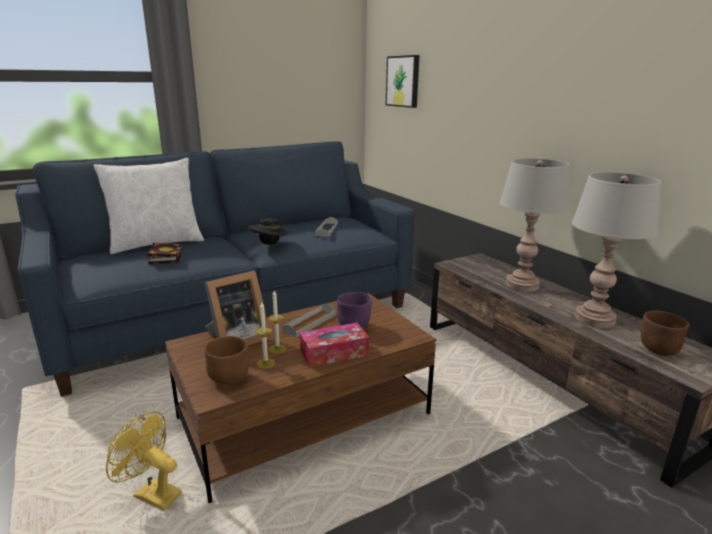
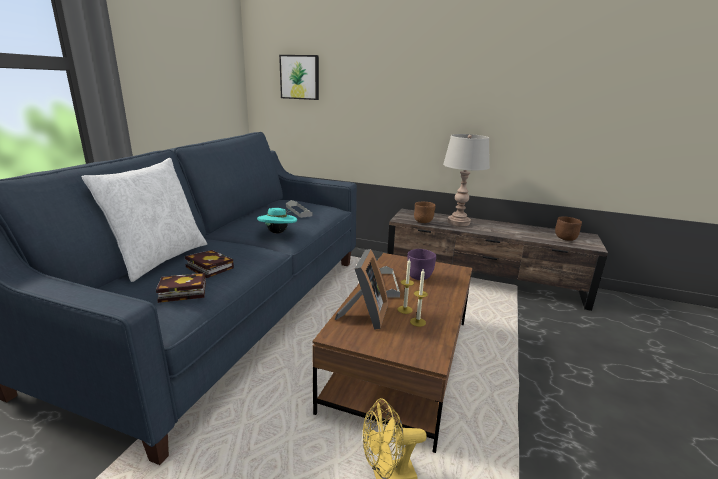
camera: 40 degrees left, 0 degrees up
(116, 268) = (180, 292): none -> book
(229, 379) = (418, 343): brown bowl -> brown bowl (423, 222)
(270, 244) = (278, 232): black hat -> turquoise hat
(334, 353) = (441, 297): tissue box -> none
(594, 319) = (519, 231): grey table lamp -> none

